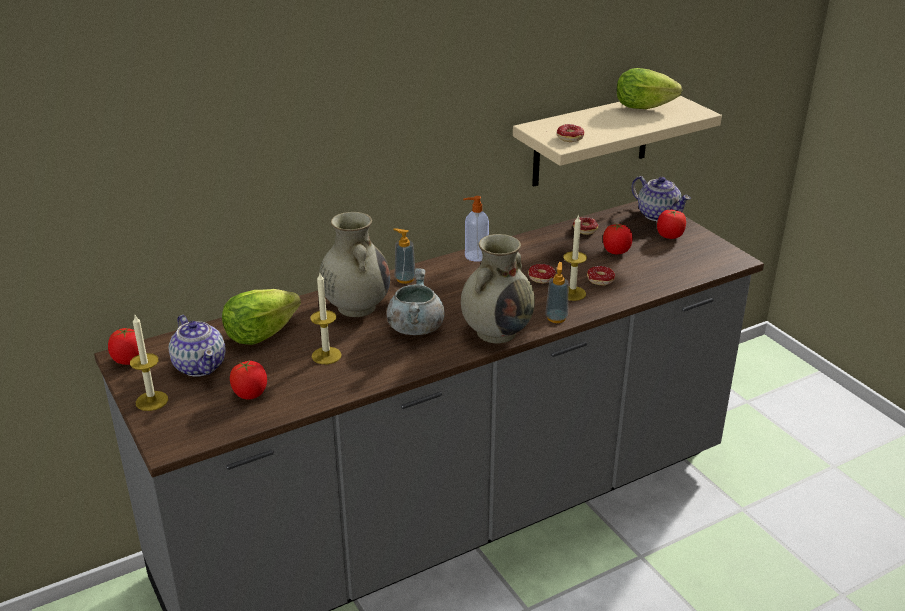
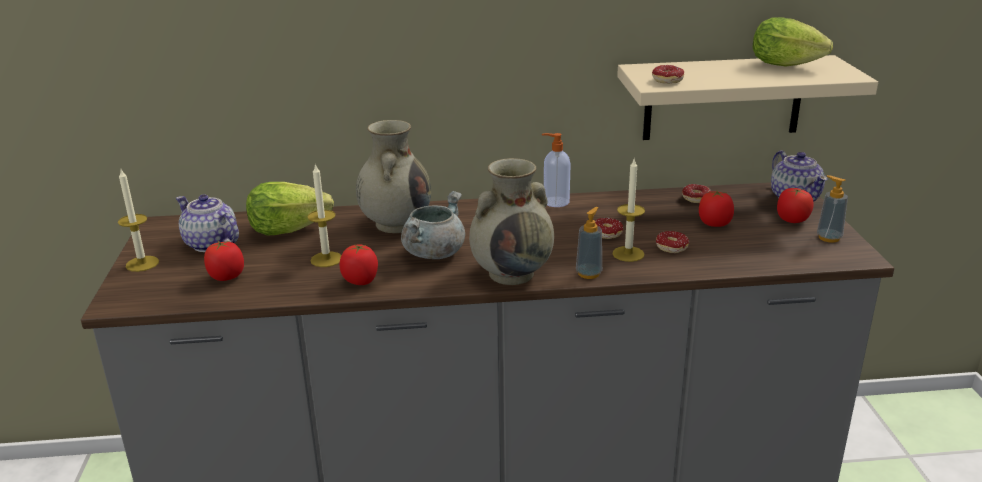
camera: 25 degrees right, 5 degrees down
(129, 360) = (161, 228): tomato -> tomato (361, 281)
(200, 365) = (211, 244): teapot -> teapot turned 135 degrees clockwise
(405, 279) = (465, 209): soap dispenser -> soap dispenser (828, 238)

